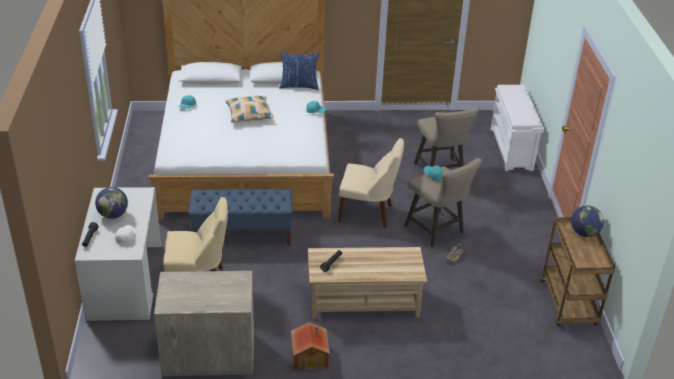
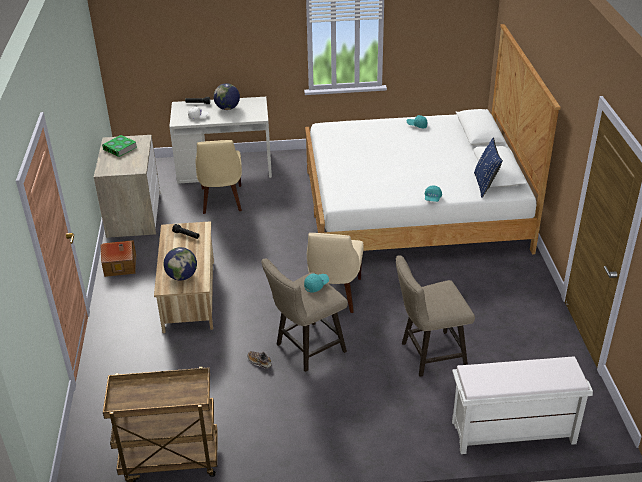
camera: 90 degrees right, 0 degrees up
(188, 295) = (120, 148): none -> book
(242, 235) = (289, 217): blue bench -> none
(249, 114) = (411, 158): pillow -> none
(584, 233) = (183, 399): globe -> globe (182, 276)

